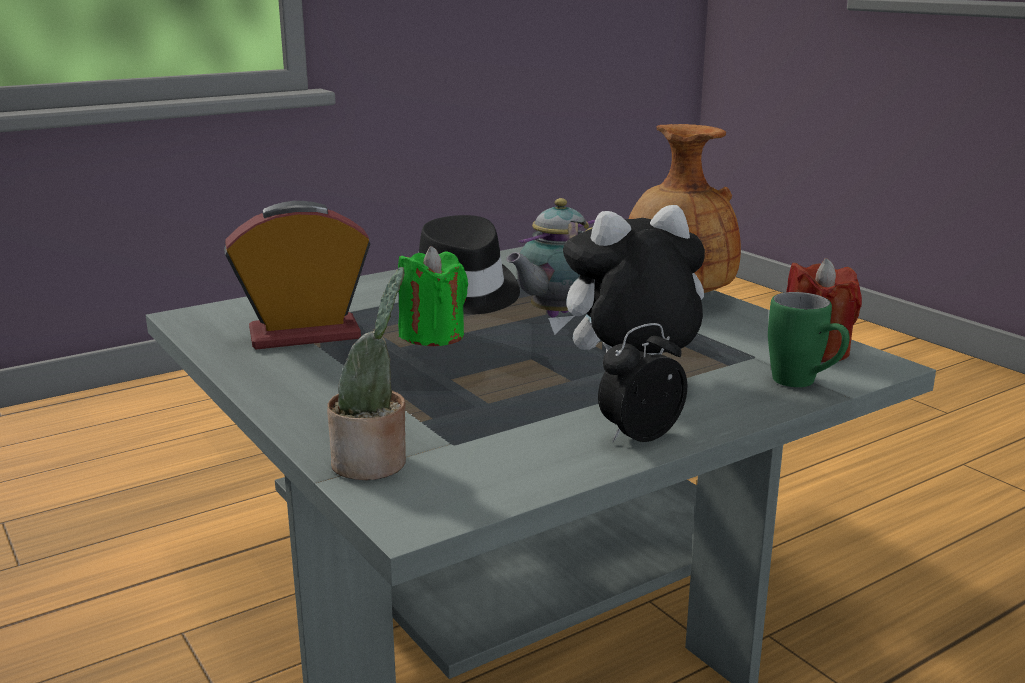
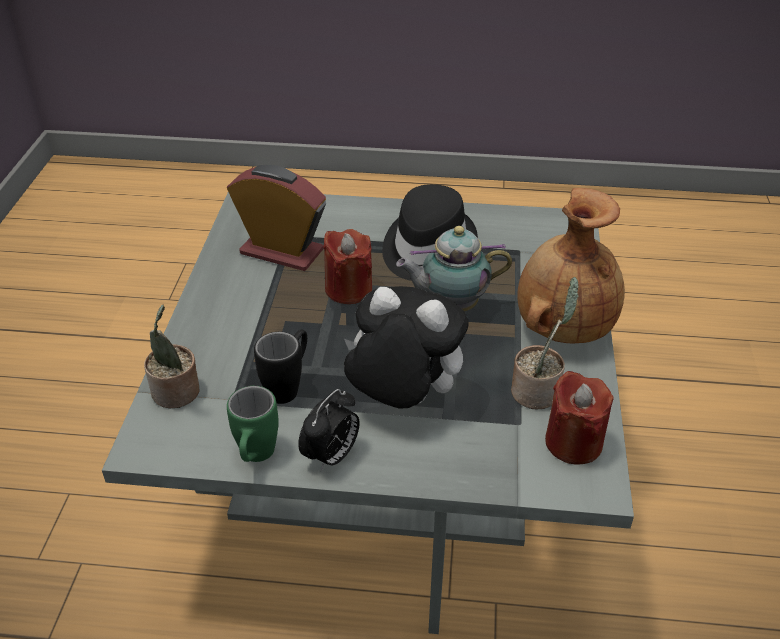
camera: 40 degrees right, 20 degrees up
(432, 335) = (348, 289): green candle -> red candle
(498, 411) = (288, 386): none -> black mug
(639, 436) = (331, 456): alarm clock -> alarm clock turned 120 degrees clockwise
(730, 335) = (538, 391): none -> potted plant
(804, 384) = (506, 472): green mug -> green mug (255, 458)

